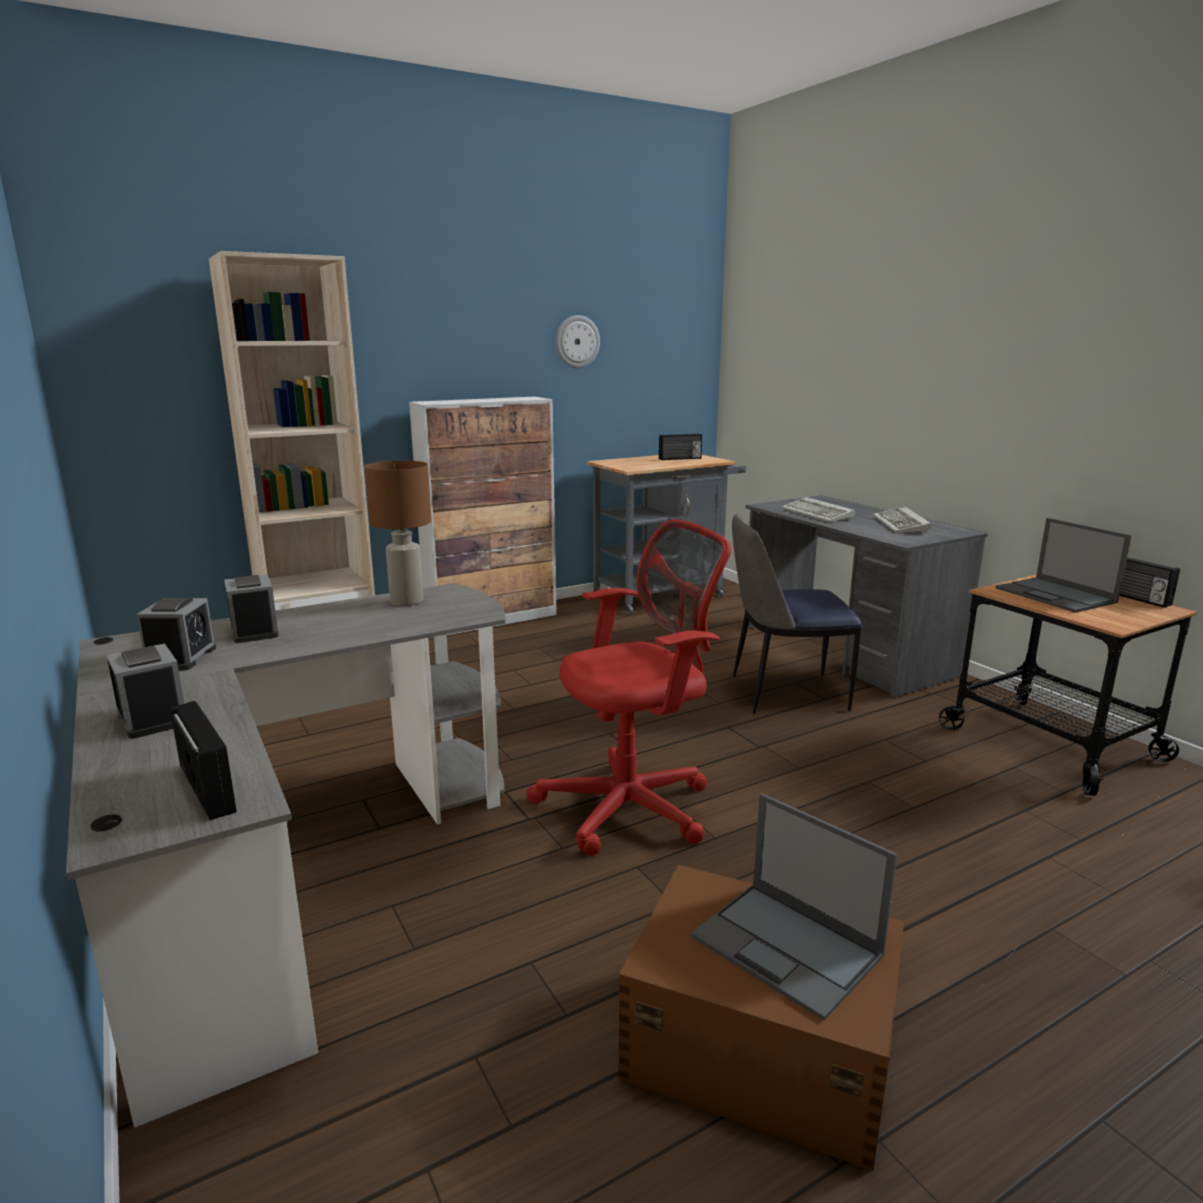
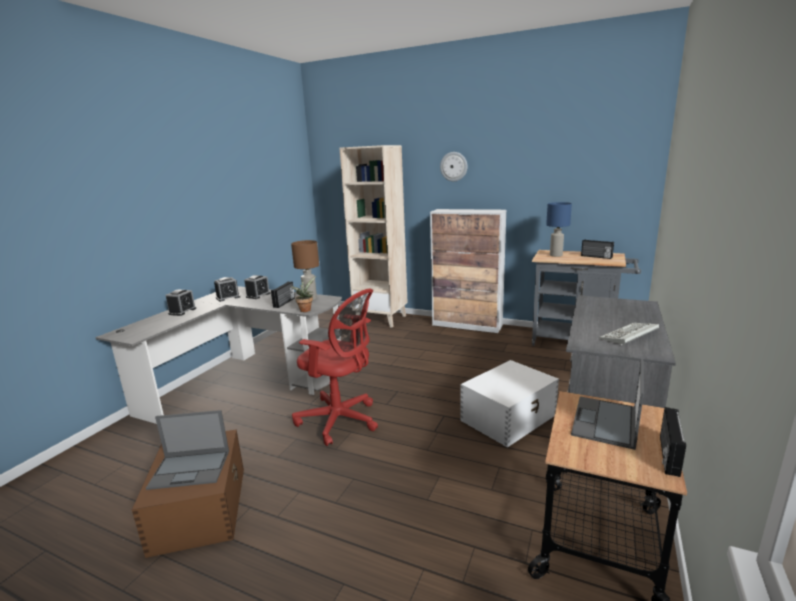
camera: 55 degrees right, 0 degrees up
(210, 788) = (142, 332): radio -> radio (284, 302)
(467, 615) = (305, 309): none -> potted plant
(577, 341) = (539, 178): wall clock -> wall clock (453, 166)
(634, 463) = (556, 255): none -> blue table lamp
(784, 693) = (509, 417): chair -> white storage box
(788, 947) = (191, 469): laptop -> laptop turned 105 degrees counterclockwise
(819, 514) = (599, 312): keyboard -> none

